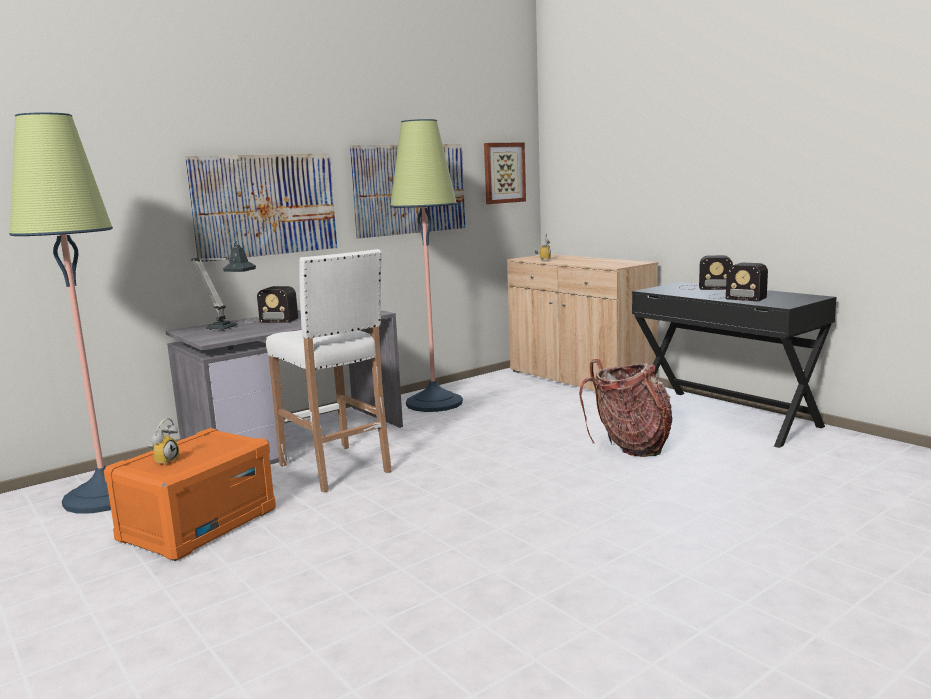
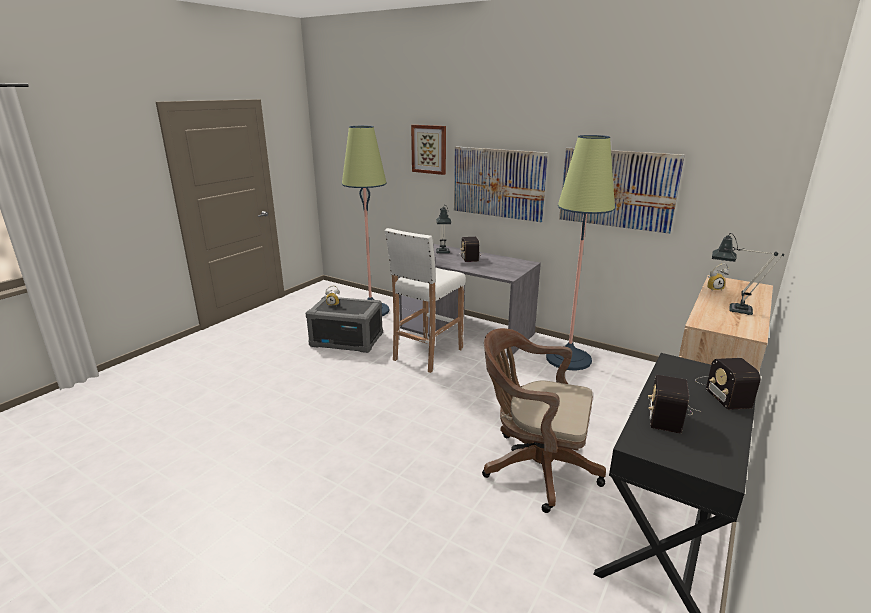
camera: 70 degrees right, 10 degrees up
(198, 524) = (347, 340): orange storage box -> grey storage box
(503, 173) = (741, 189): picture -> picture (429, 149)
(591, 261) = (733, 309): none -> table lamp
(630, 446) = (534, 467): backpack -> brown office chair

